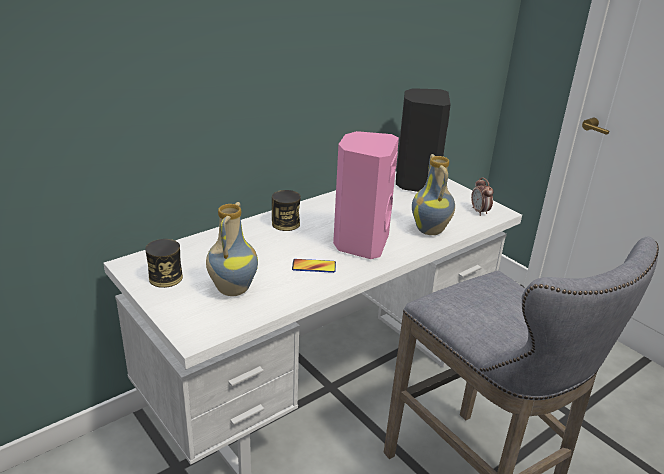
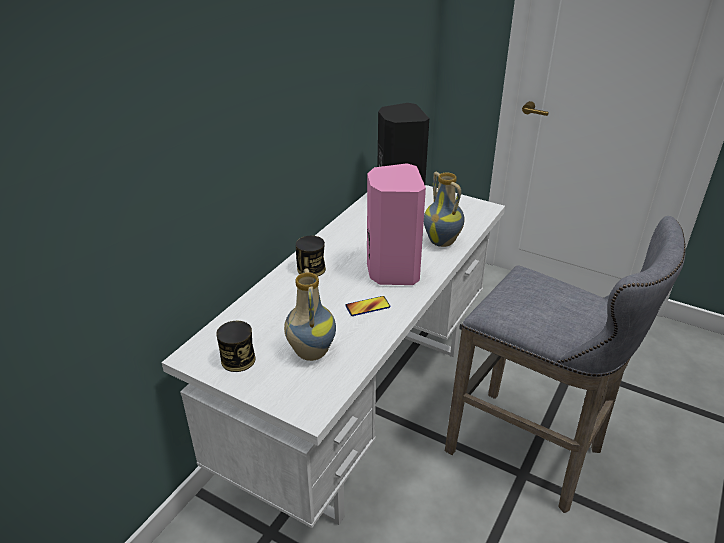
camera: 20 degrees left, 5 degrees up
(479, 211) = (470, 212): alarm clock -> none

